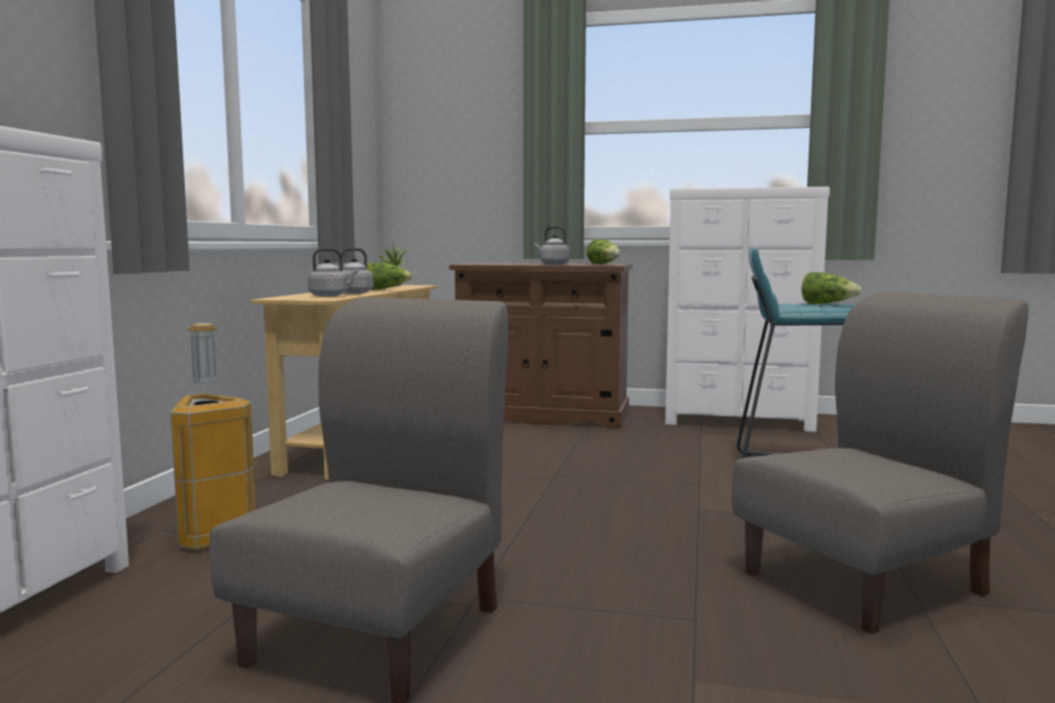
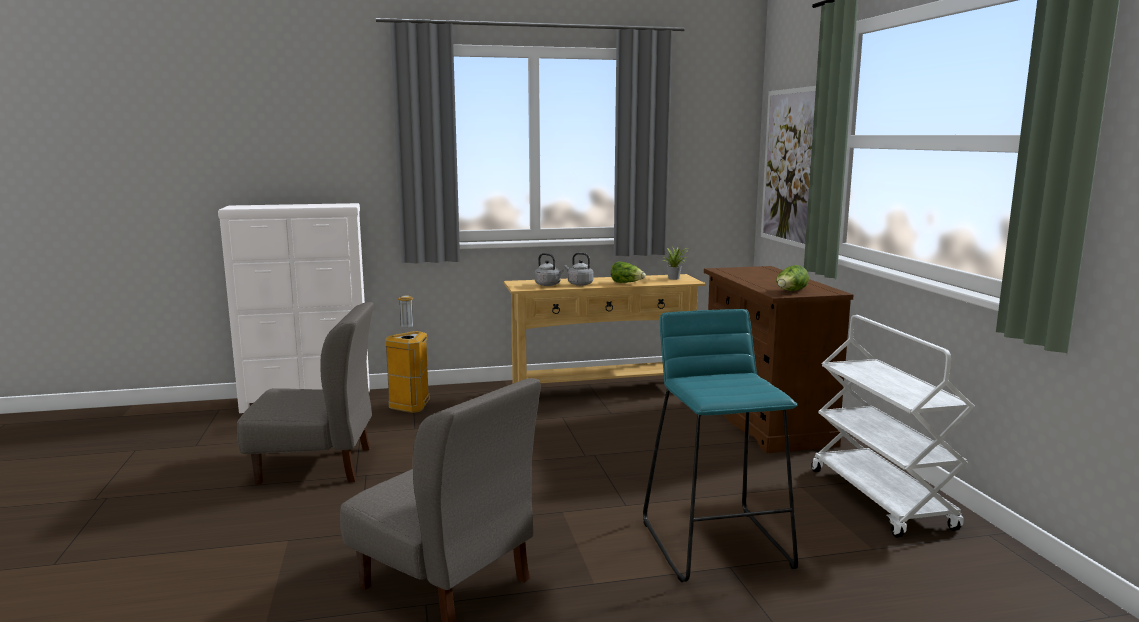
camera: 65 degrees right, 5 degrees up
(455, 160) = (790, 167): none -> picture
(552, 264) = (764, 282): grey kettle -> none
(739, 422) = (881, 499): white dresser -> white cart
(827, 304) = (748, 386): lettuce -> none

